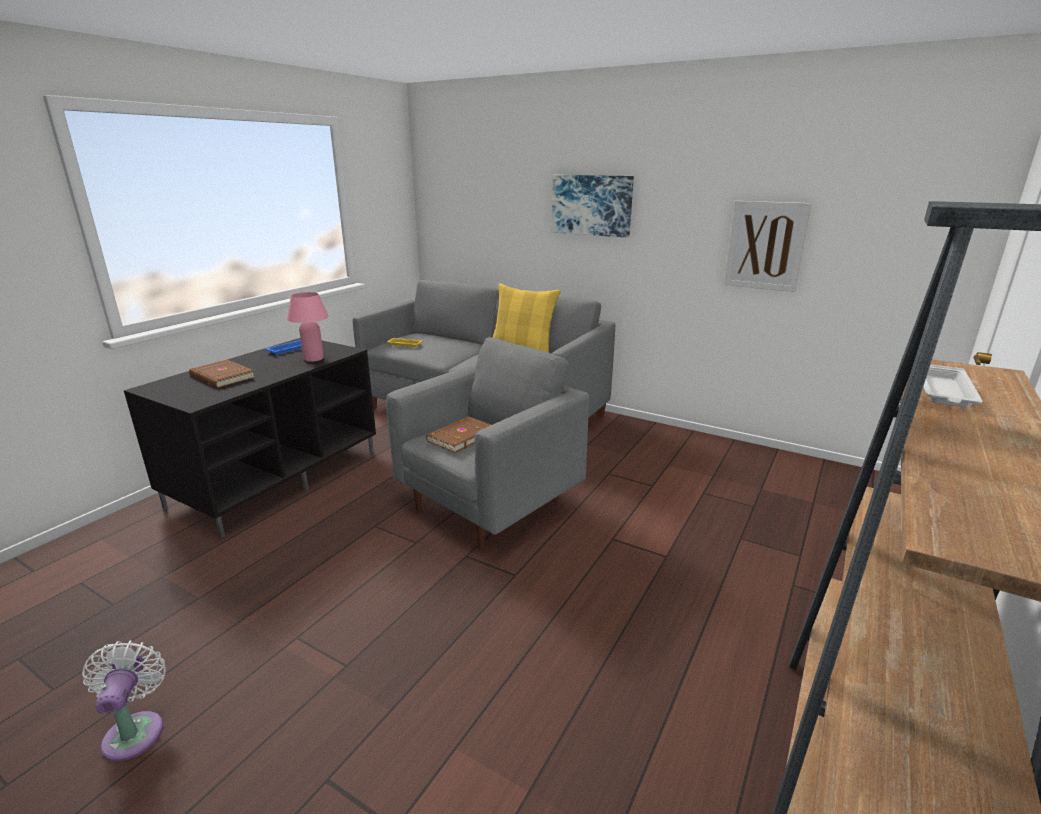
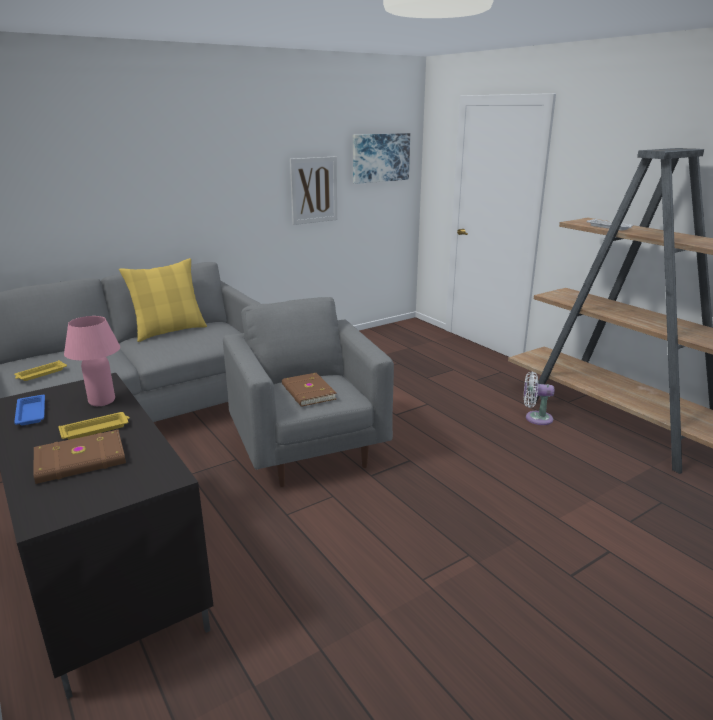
camera: 65 degrees left, 0 degrees up
(135, 730) = (497, 689): white fan -> white fan (535, 418)
(268, 369) = (96, 429): none -> yellow tray
(592, 205) = (170, 173): picture -> picture (380, 157)

